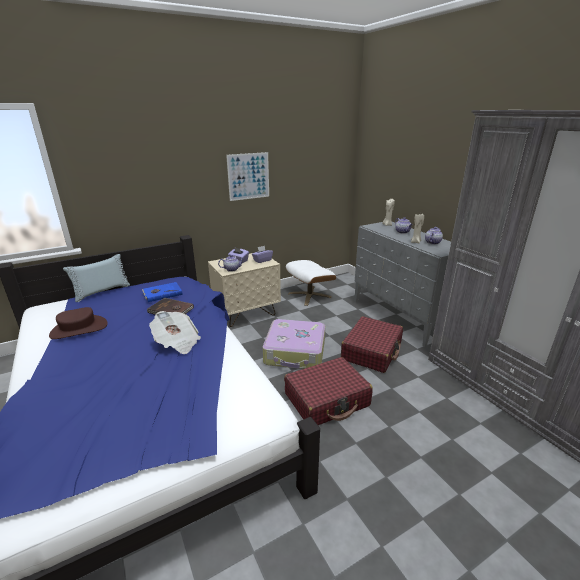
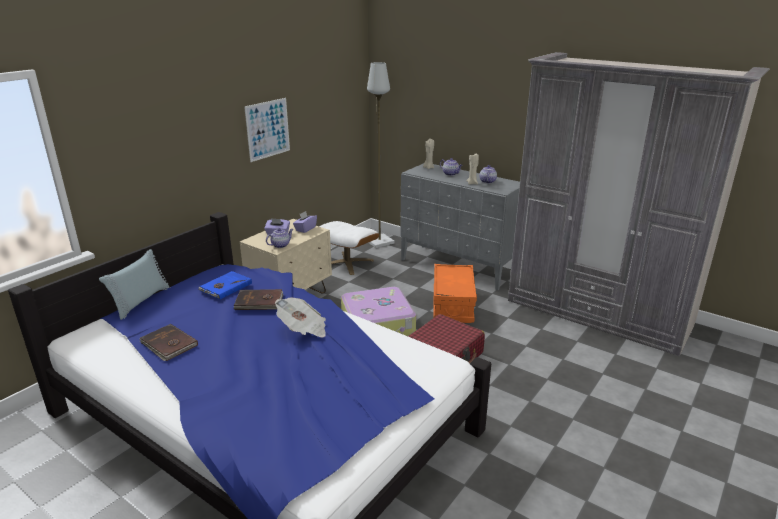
camera: 25 degrees left, 0 degrees up
(79, 329) = (168, 345): brown hat -> brown book
(346, 284) = (379, 242): none -> grey floor lamp
(372, 351) = (452, 305): red suitcase -> orange storage box

